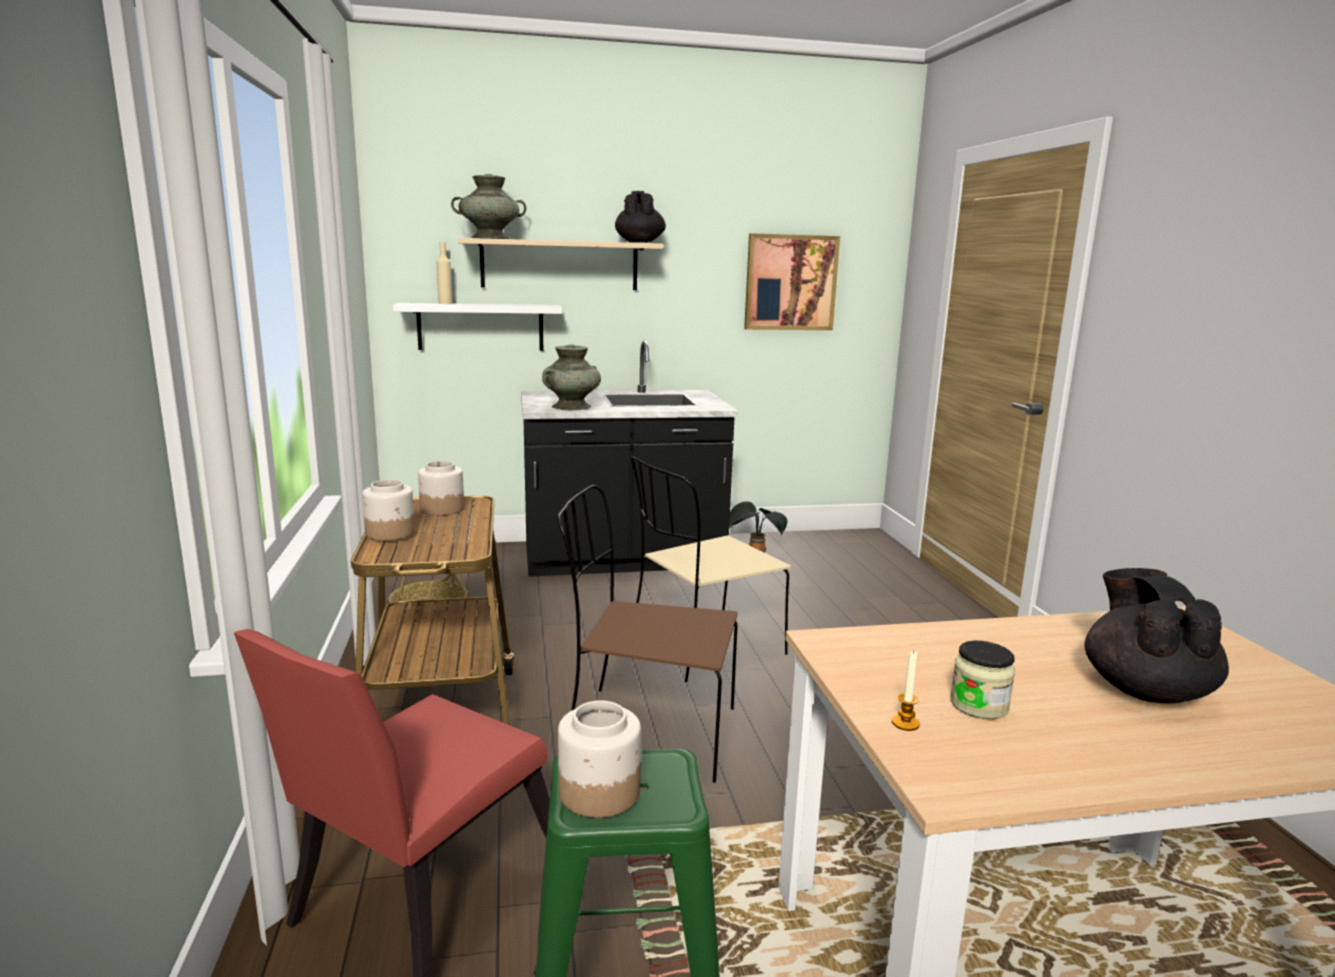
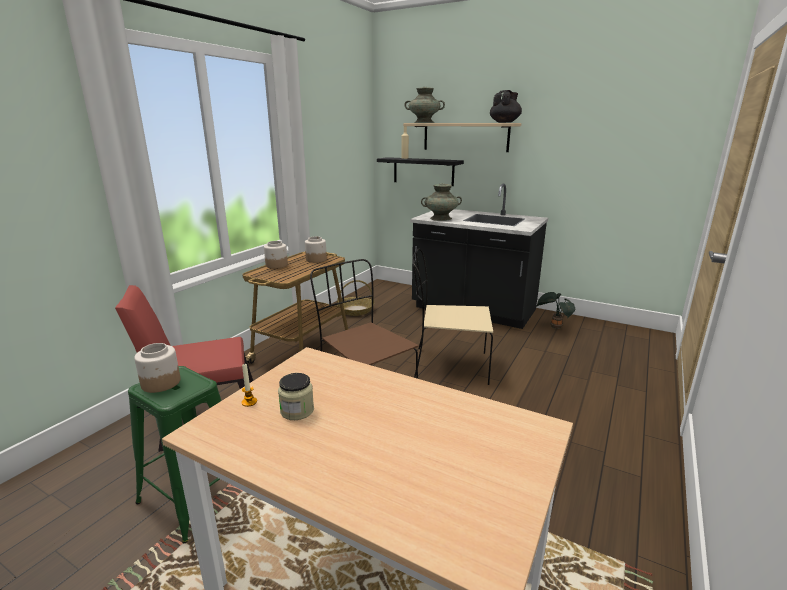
camera: 40 degrees right, 5 degrees up
(481, 327) = (423, 171): white shelf -> black shelf
(790, 282) = (617, 148): picture -> none
(1145, 690) = (398, 446): black teapot -> none

